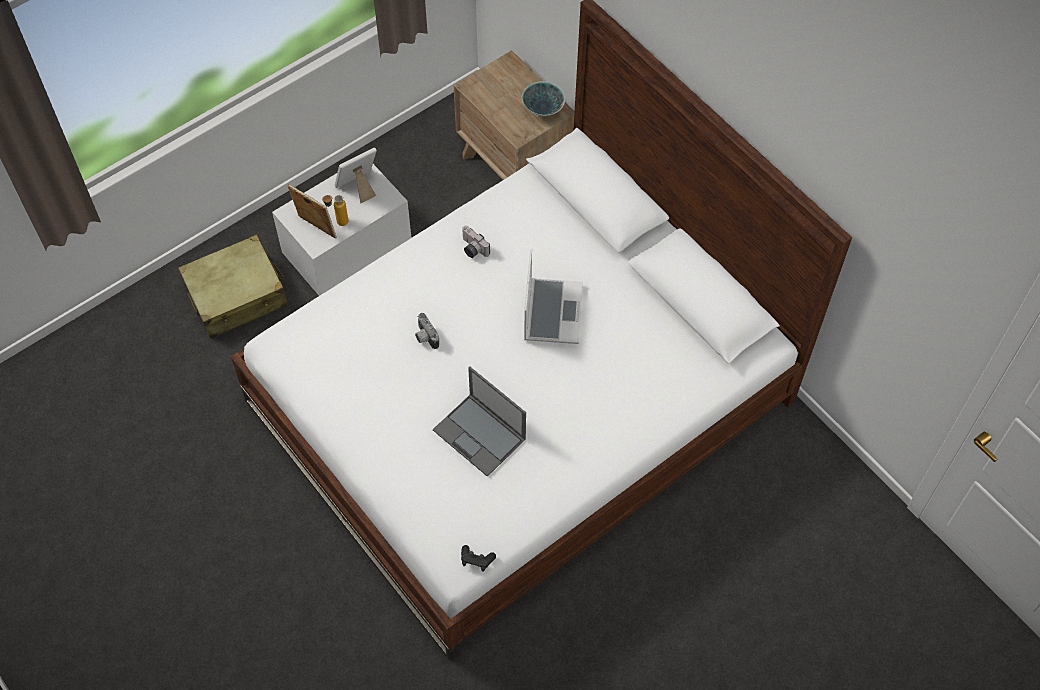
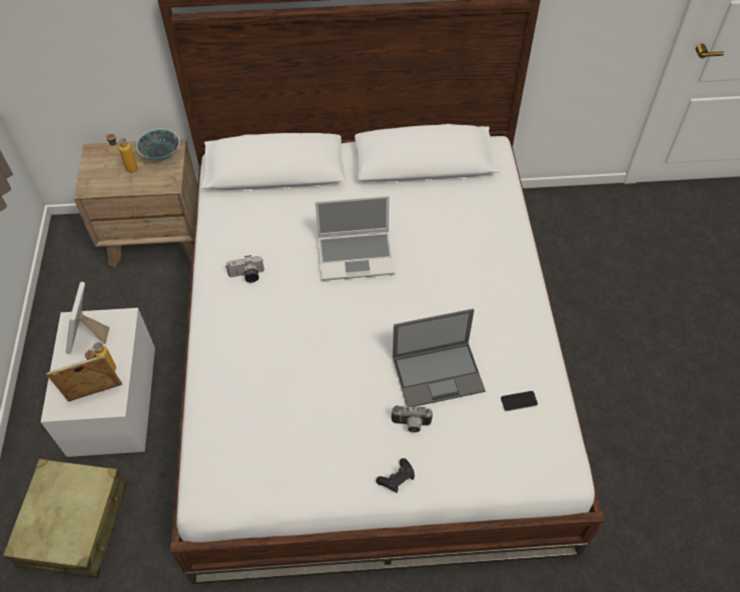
camera: 55 degrees left, 5 degrees down
(425, 337) = (306, 360): camera -> camera (411, 425)
(476, 560) = (565, 448): black game controller -> black game controller (397, 479)
(496, 506) = (519, 401): none -> phone
(511, 96) = (127, 168): none -> bottle
(552, 311) = (356, 256): laptop -> laptop turned 135 degrees clockwise

